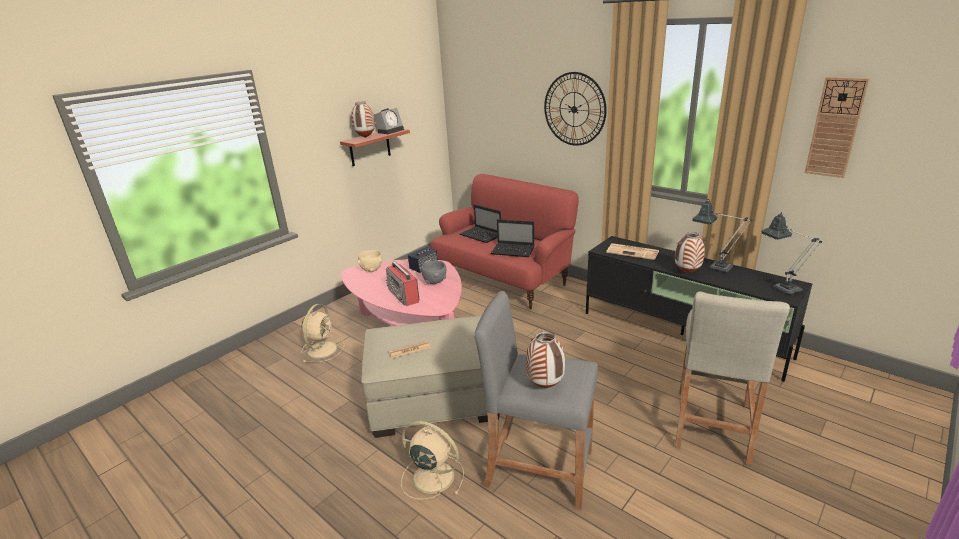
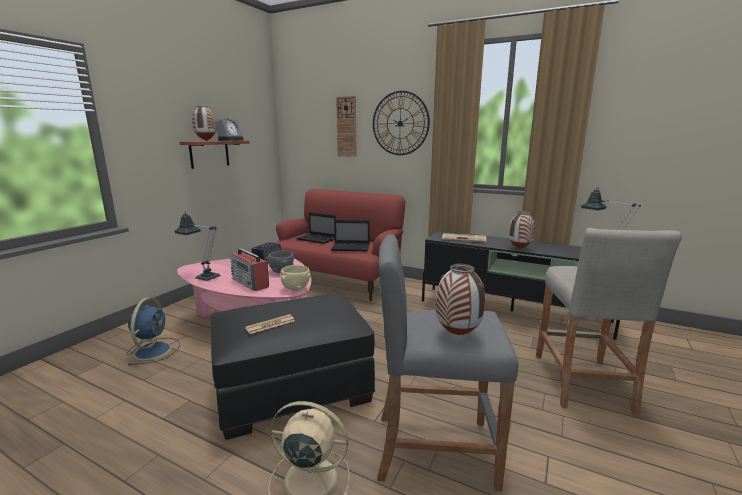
camera: 15 degrees left, 10 degrees down
(323, 349) = (153, 350): beige fan -> blue fan
(371, 270) = (211, 265): beige bowl -> beige bowl (296, 288)
(435, 399) = (294, 388): beige ottoman -> black ottoman
(715, 266) = (538, 244): table lamp -> table lamp (204, 277)
(835, 128) = (629, 118): wall clock -> wall clock (346, 127)

